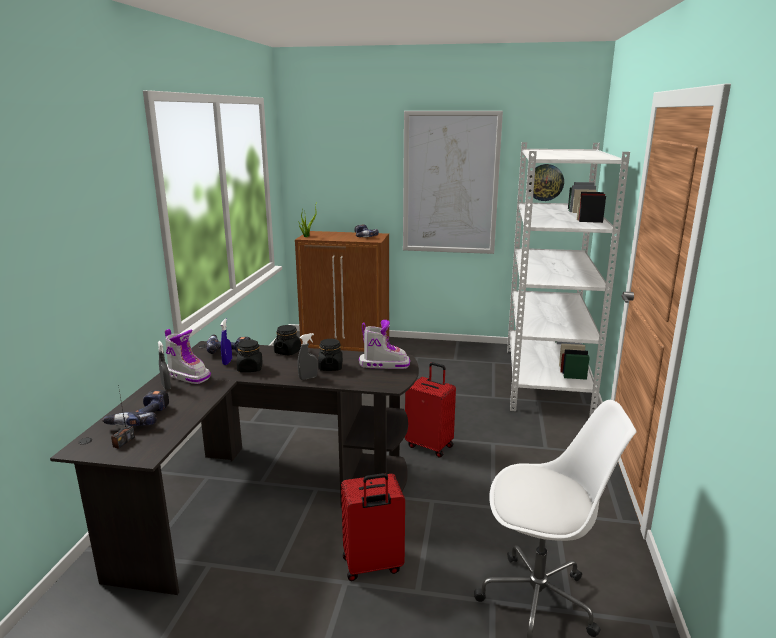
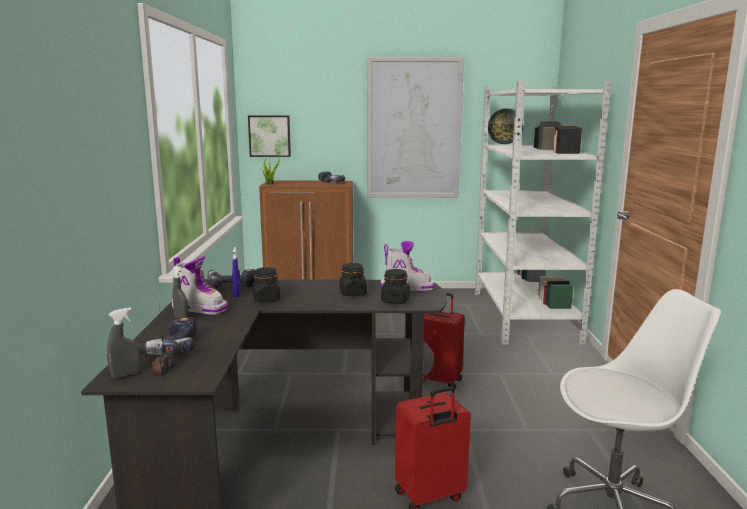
camera: 10 degrees left, 5 degrees down
(287, 352) = (297, 283): black jar -> black jar (395, 300)
(308, 378) = (335, 303): grey spray bottle -> grey spray bottle (125, 374)
(310, 188) = (270, 136): none -> picture

